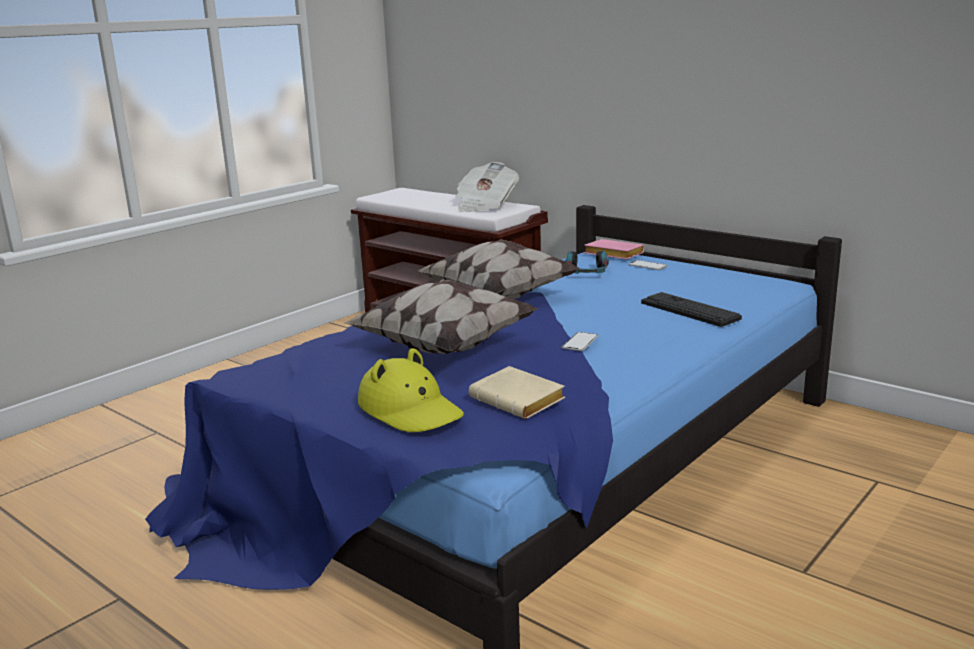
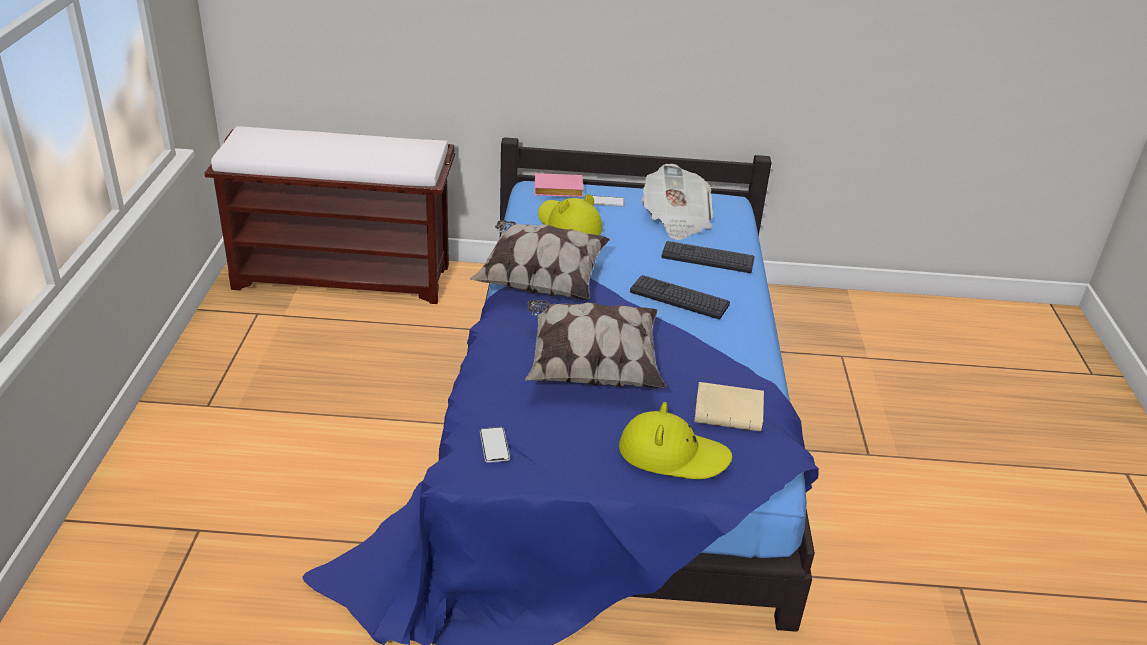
camera: 40 degrees left, 15 degrees up
(484, 205) = (390, 150): newspaper -> newspaper (675, 220)
(580, 342) = (682, 326): phone -> phone (494, 445)
(587, 273) = (568, 224): headphones -> yellow hat
(610, 327) = (679, 298): none -> keyboard

